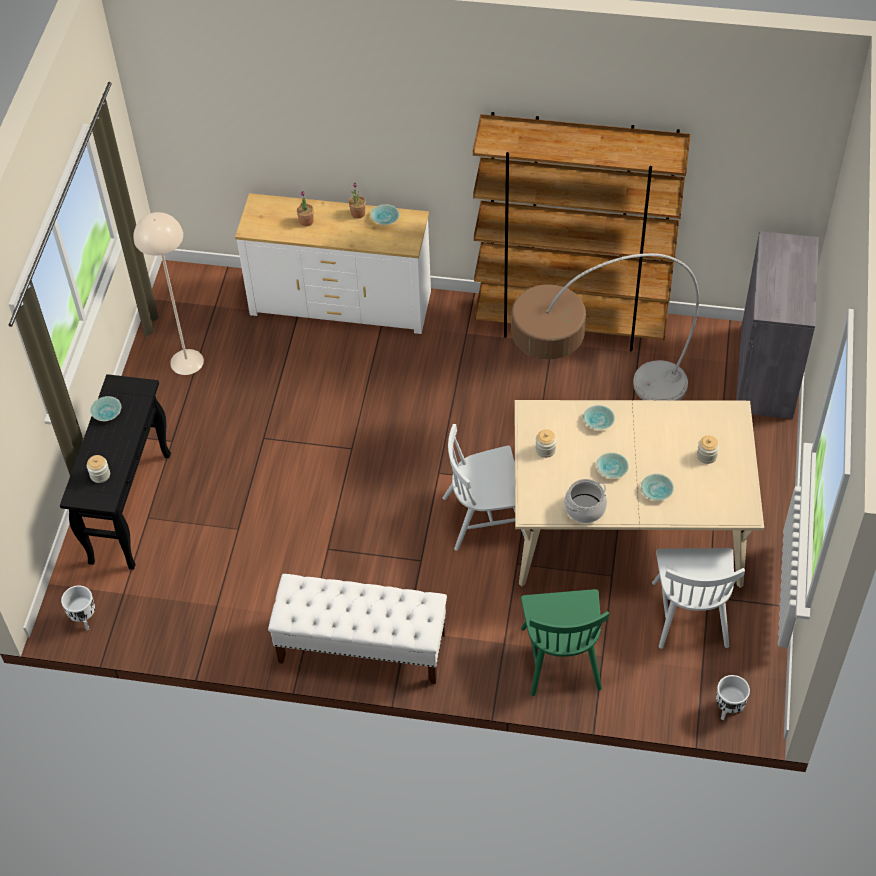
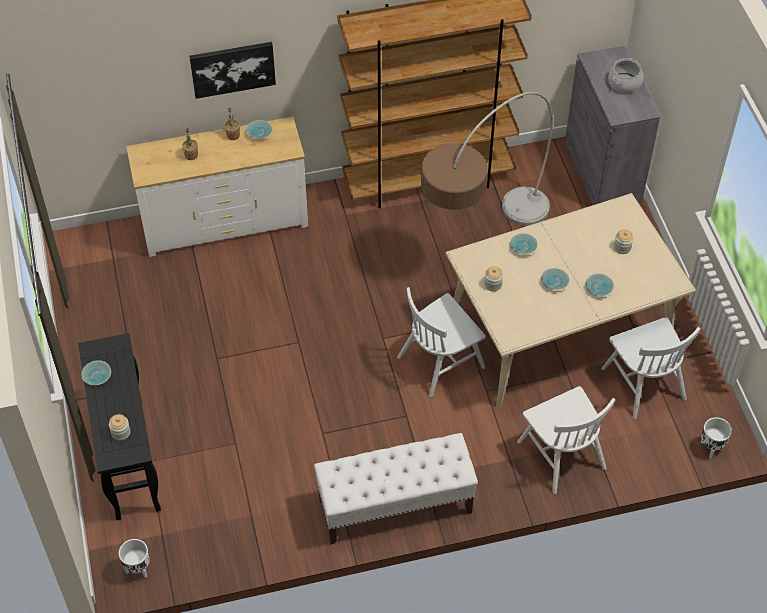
camera: 25 degrees left, 0 degrees up
(186, 362) = (113, 315): beige floor lamp -> none
(365, 142) = (232, 68): none -> picture
(561, 657) = (561, 454): green chair -> white chair
(584, 508) = (549, 321): cooking pot -> cooking pot (624, 83)

